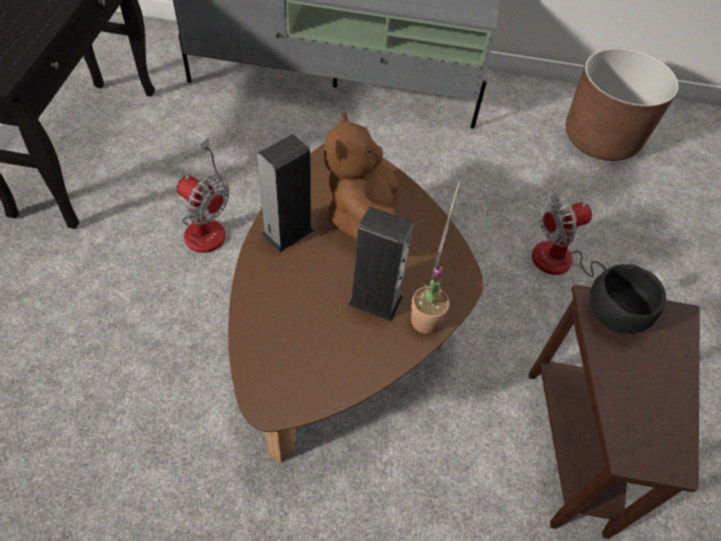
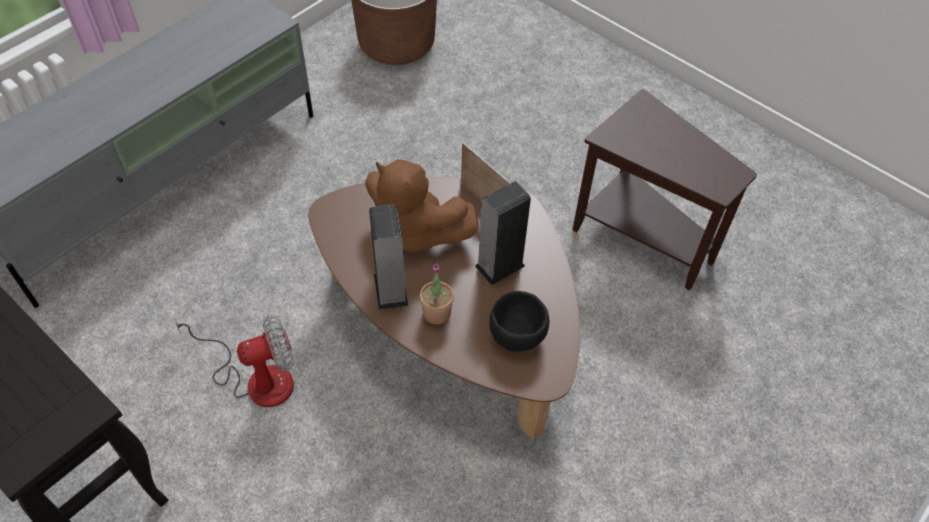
camera: 55 degrees left, 0 degrees up
(425, 321) = (538, 245): potted plant -> potted plant (436, 313)
(566, 266) = (499, 148): fan -> none
(616, 316) = (623, 133): black bowl -> black bowl (518, 335)

